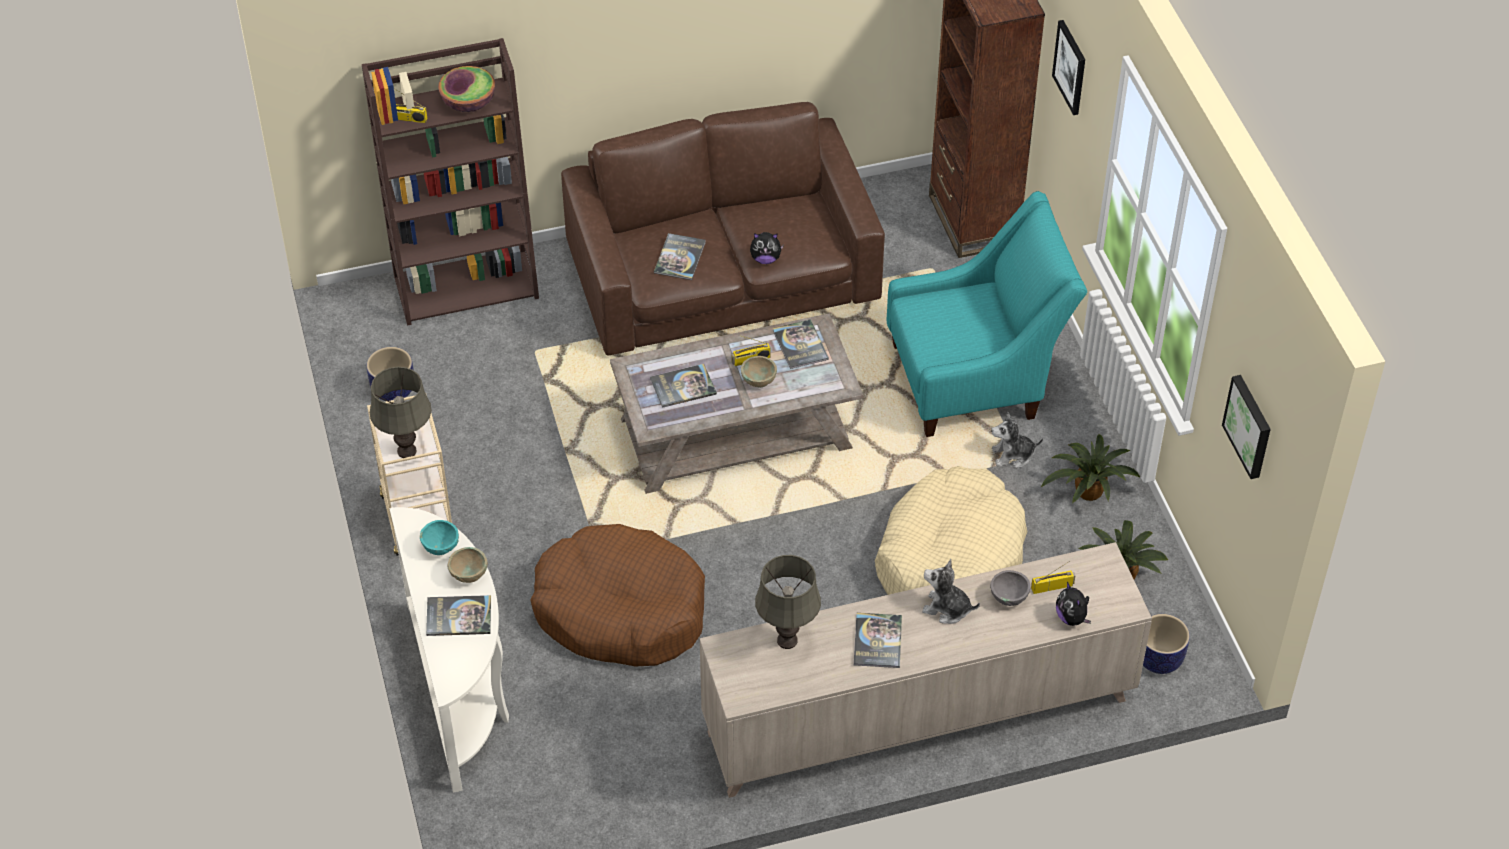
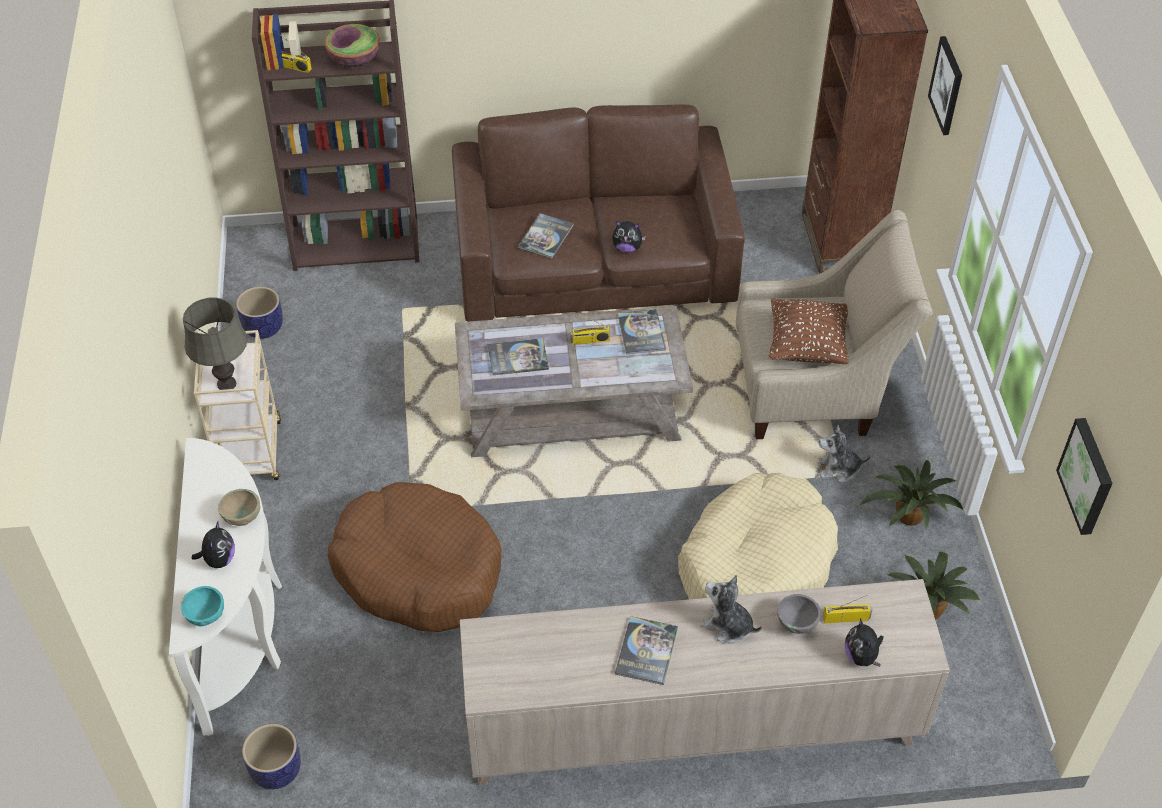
camera: 10 degrees right, 0 degrees up
(441, 547) = (224, 484): turquoise bowl -> turquoise bowl (206, 615)
(459, 616) = (219, 559): book -> plush toy
(758, 381) = (592, 361): beige bowl -> none
(787, 641) = (550, 636): grey table lamp -> none
(966, 338) = (806, 346): none -> brown pillow
(976, 379) = (815, 389): turquoise armchair -> beige armchair
(1159, 660) = (955, 704): planter -> planter (276, 771)

